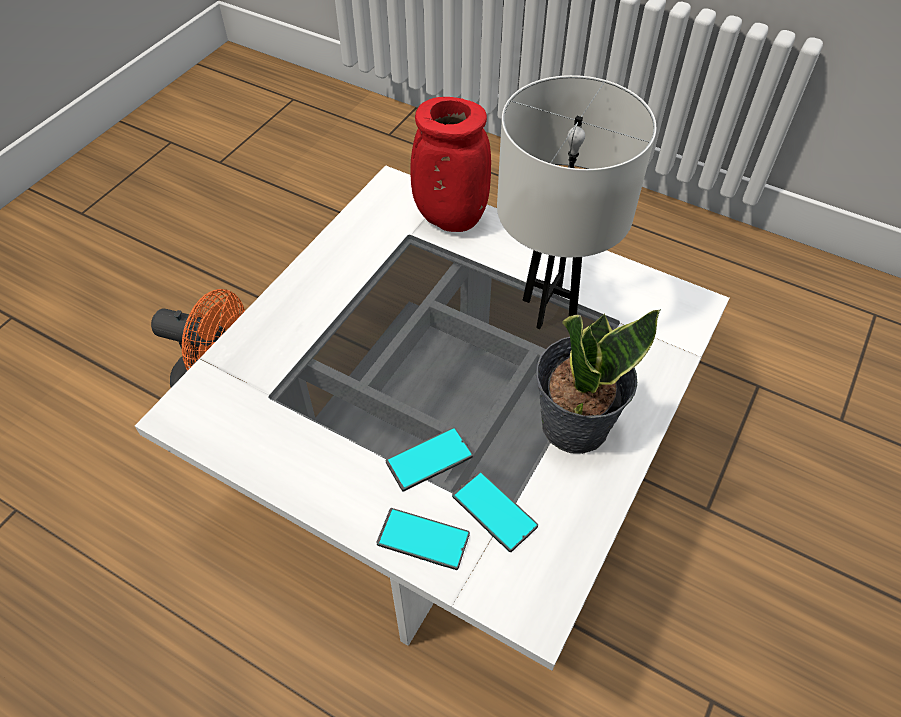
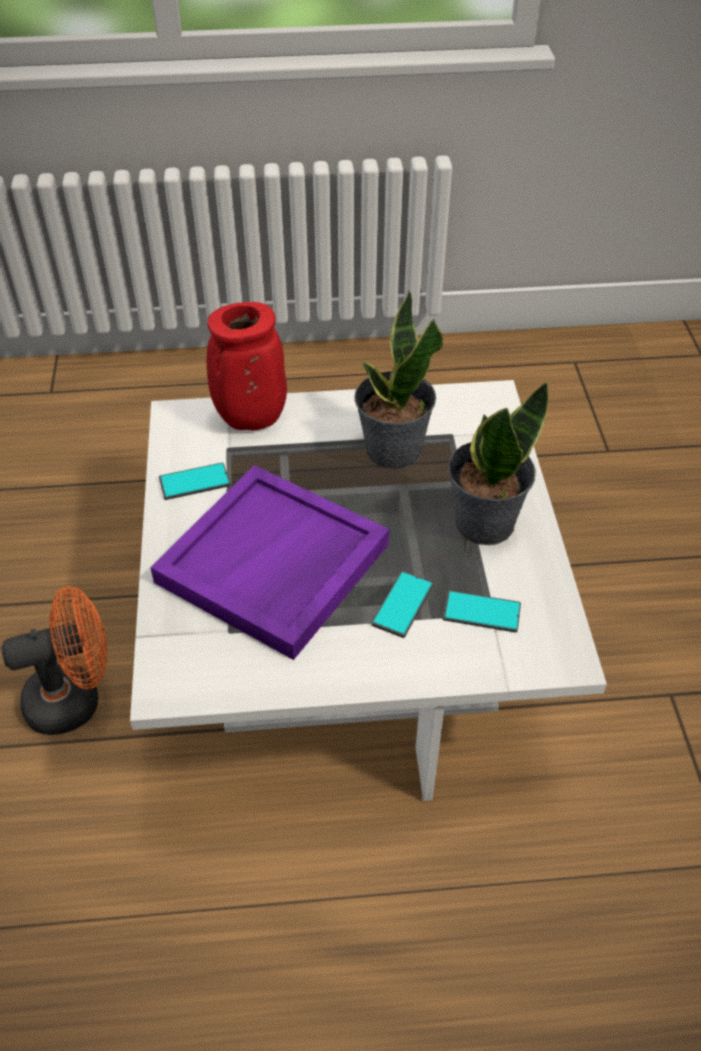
camera: 35 degrees left, 5 degrees down
(354, 358) = (273, 565): none -> purple tray
(423, 539) = (449, 660): phone -> phone (194, 482)
(549, 308) = (393, 450): white table lamp -> potted plant

